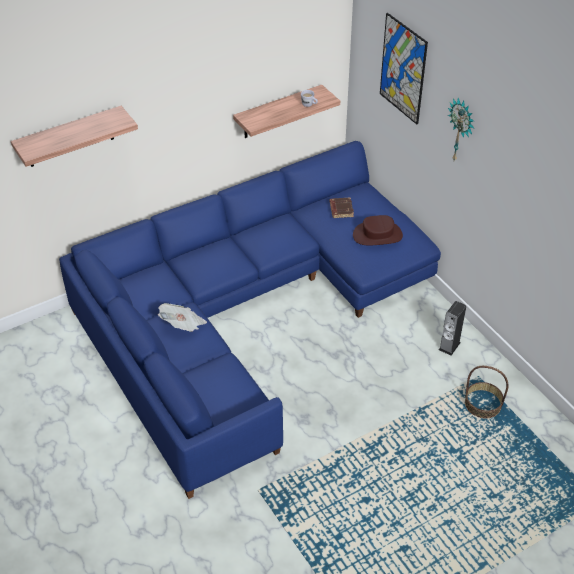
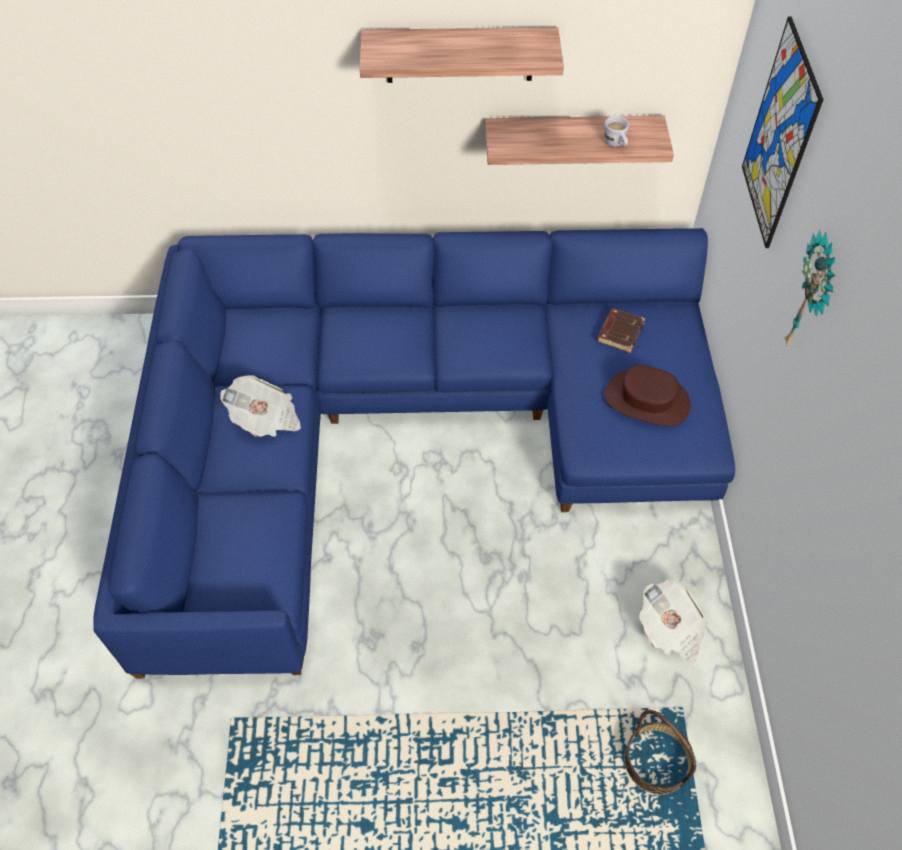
camera: 30 degrees right, 10 degrees up
(70, 137) = (184, 69): shelf -> shelf (459, 54)
(449, 346) = (670, 629): speaker -> newspaper

